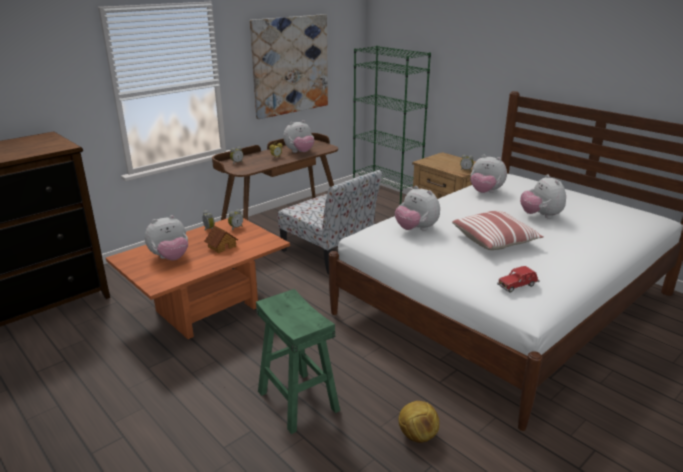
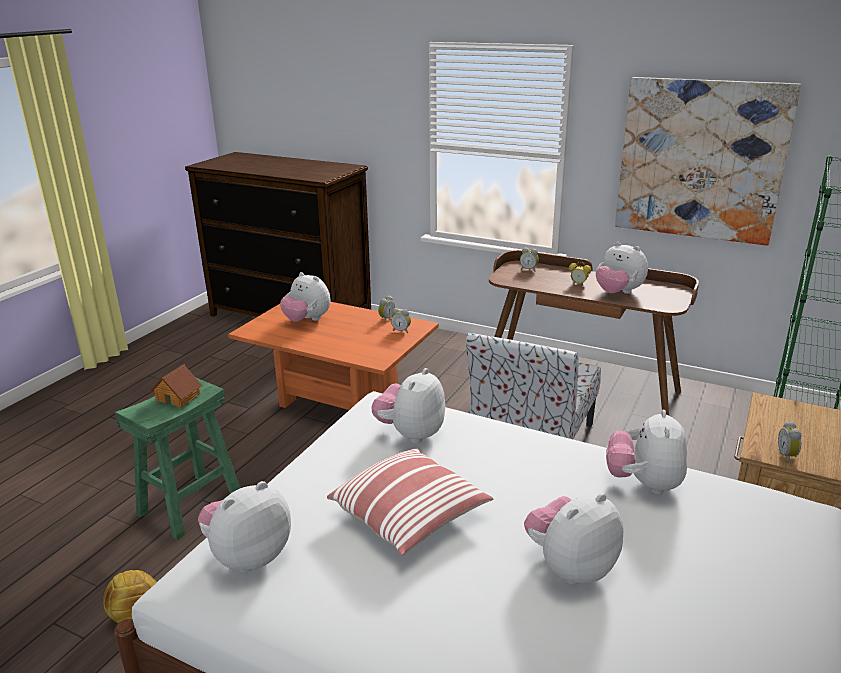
camera: 70 degrees right, 0 degrees up
(221, 246) = (348, 336): toy house -> toy house (178, 397)
(517, 286) = (248, 556): red toy car -> plush toy

